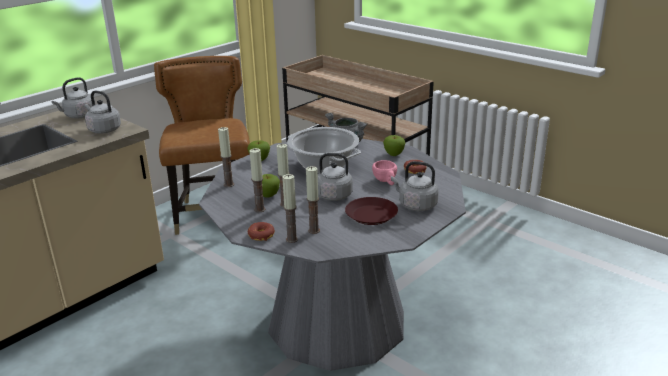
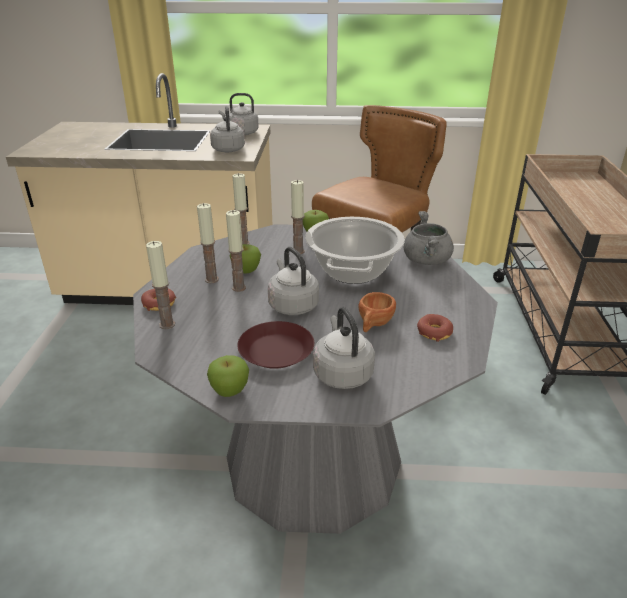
camera: 50 degrees right, 5 degrees up
(314, 230) = (199, 329): candle -> candle (298, 251)
(386, 181) = (373, 325): pink cup -> brown cup
(394, 154) = (452, 300): apple -> apple (230, 391)

